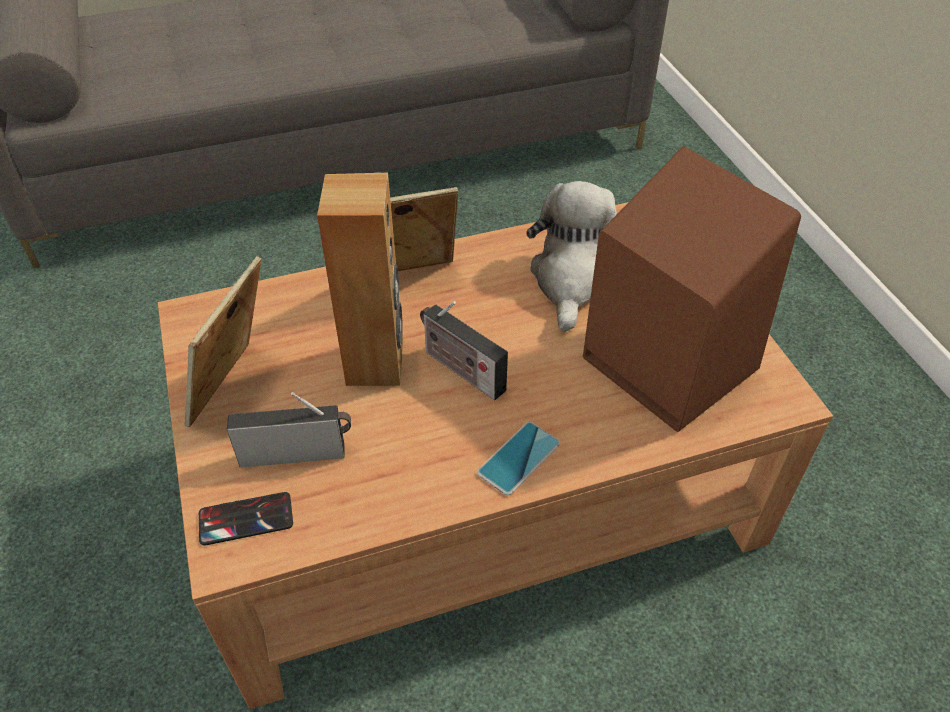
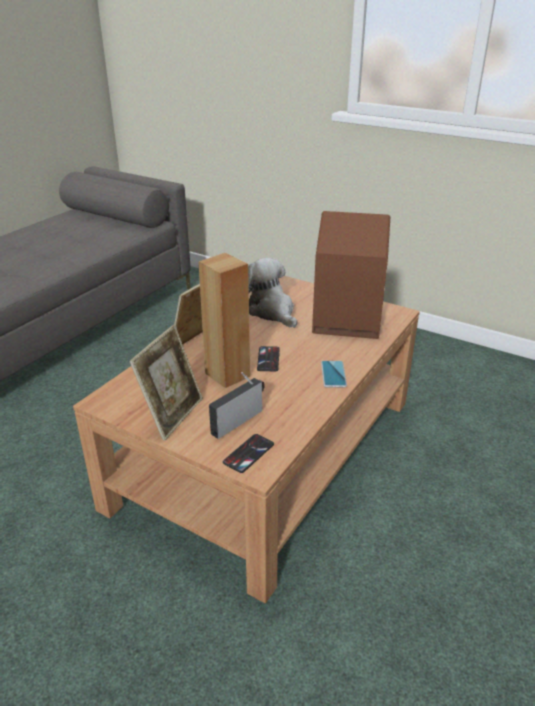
camera: 40 degrees left, 15 degrees down
(236, 389) = (172, 415): picture frame -> picture frame turned 135 degrees counterclockwise
(460, 369) = (268, 359): radio -> phone

